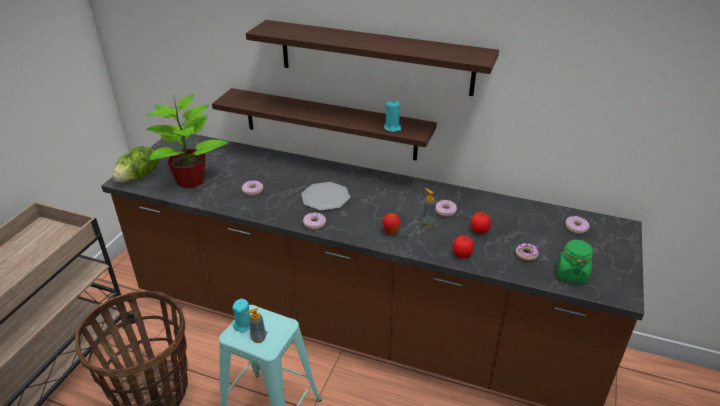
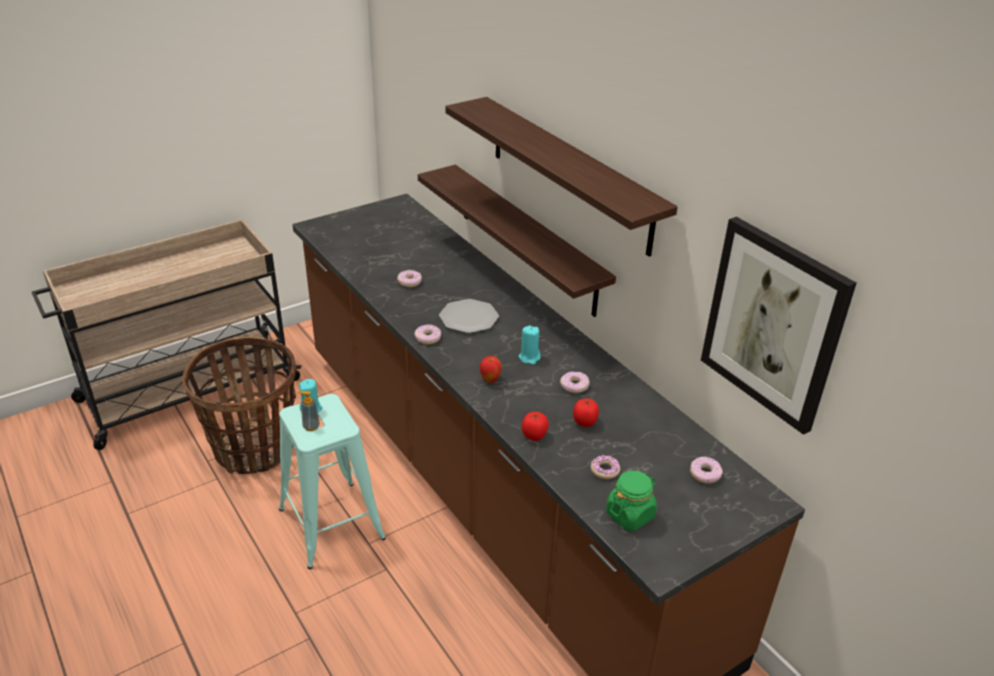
camera: 35 degrees right, 0 degrees up
(139, 177) = (329, 228): lettuce -> none
(191, 180) = (368, 249): potted plant -> none
(392, 128) = (558, 263): turquoise candle -> turquoise candle (529, 357)
(428, 222) = (541, 388): soap dispenser -> none
(600, 107) = (773, 324): none -> picture

